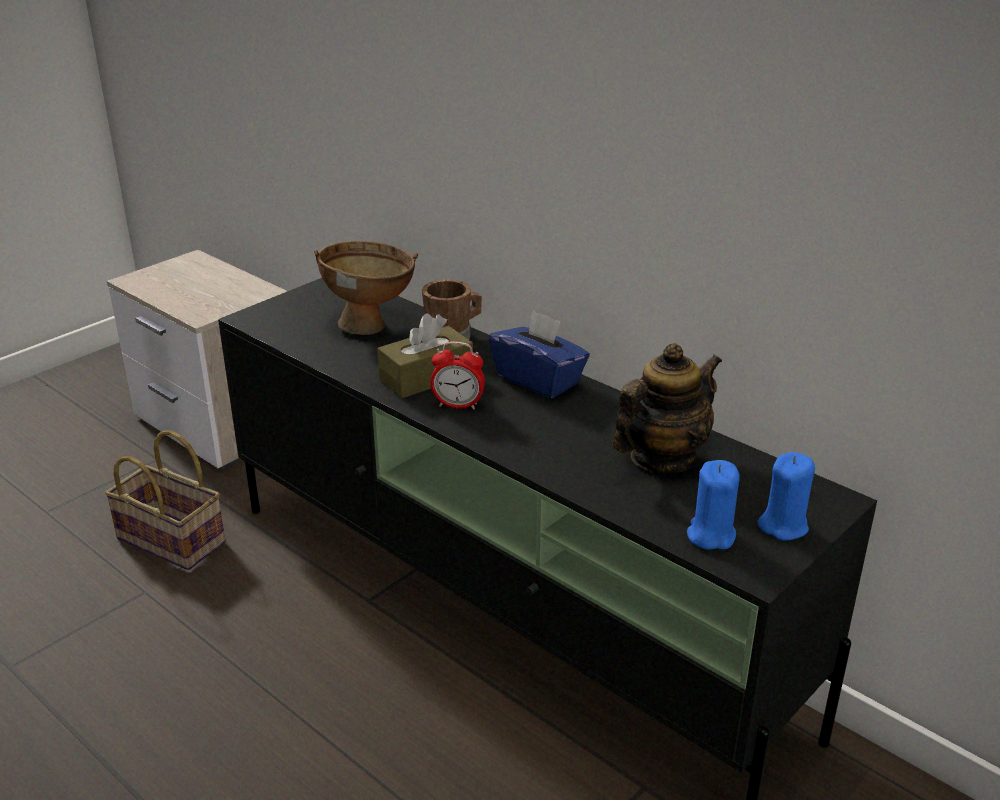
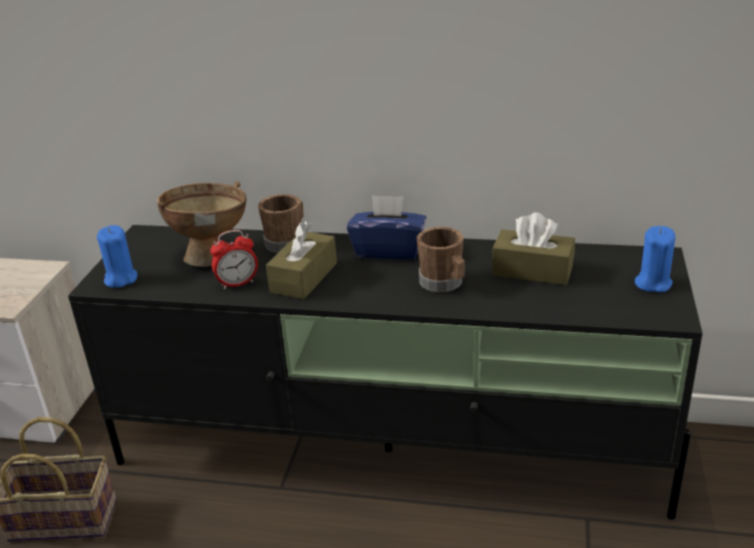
camera: 30 degrees left, 0 degrees up
(458, 405) = (353, 288): alarm clock -> alarm clock (238, 283)
(551, 435) = (444, 284): none -> brown mug
(662, 458) = (532, 270): teapot -> brown tissue box
(710, 535) = (620, 306): blue candle -> blue candle (120, 279)

